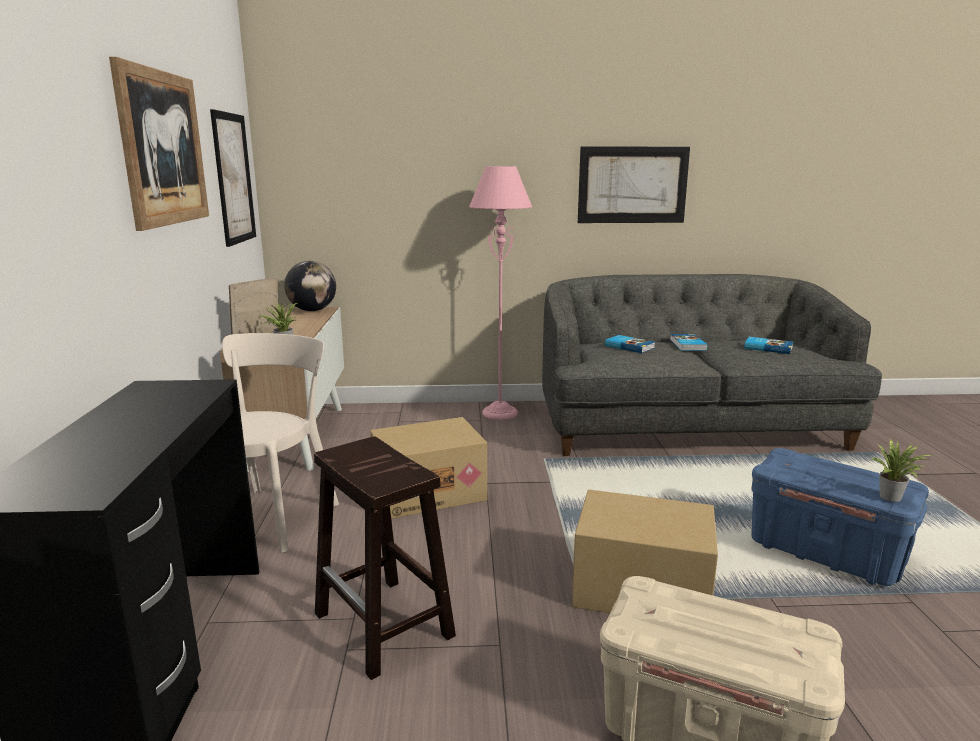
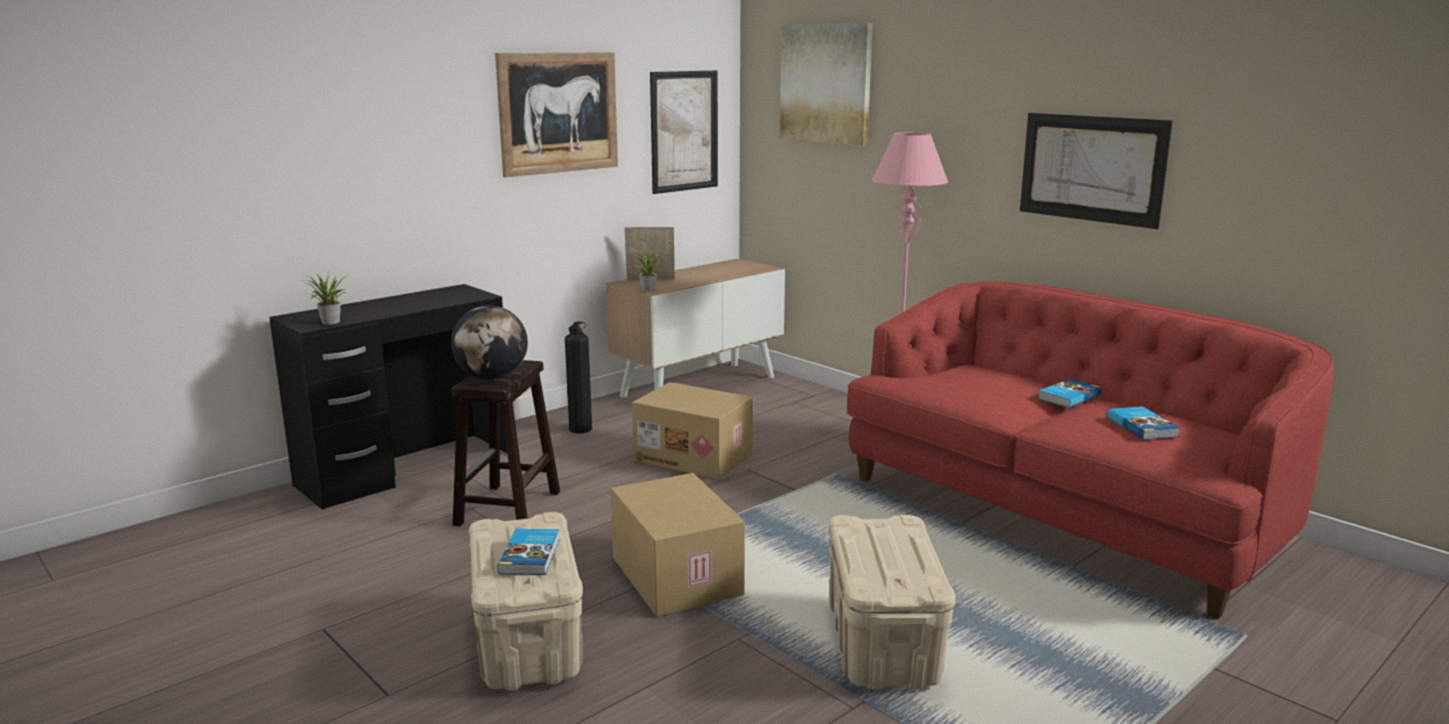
camera: 50 degrees right, 0 degrees up
(274, 515) = (580, 429): beige chair -> fire extinguisher
(312, 310) = (754, 267): globe -> globe (492, 378)
(369, 129) = (826, 84): none -> picture
(629, 346) = (983, 377): book -> book (531, 556)
(688, 427) = (1062, 512): grey sofa -> red sofa
(826, 552) = (883, 646): blue storage box -> beige storage box
(893, 498) = (874, 583): potted plant -> potted plant (329, 323)

